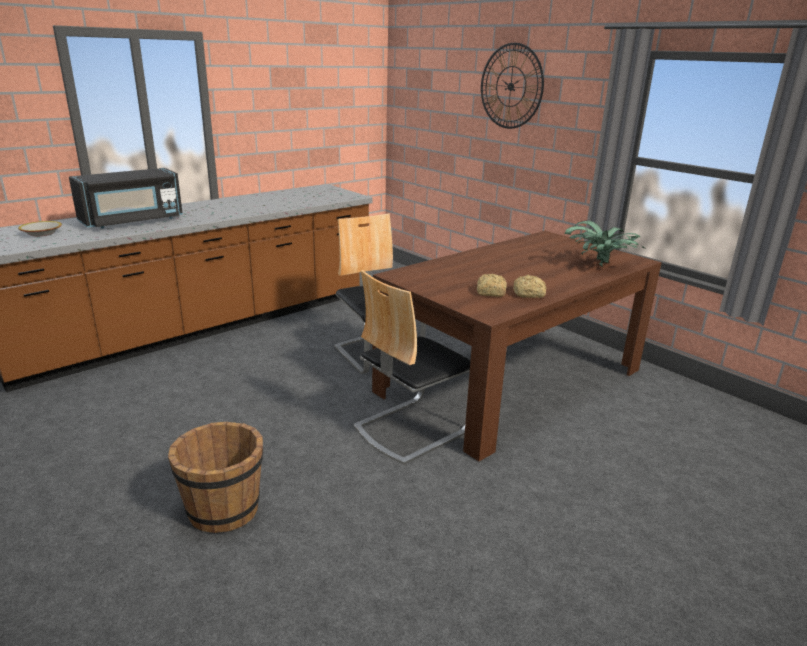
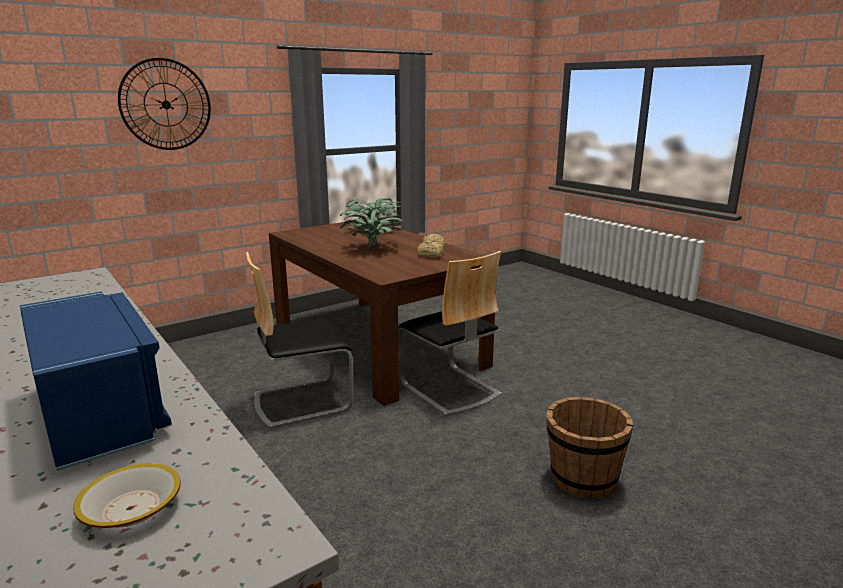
camera: 85 degrees left, 5 degrees down
(132, 221) = (99, 414): black microwave -> blue microwave
(507, 268) = (372, 248): none -> potted plant

